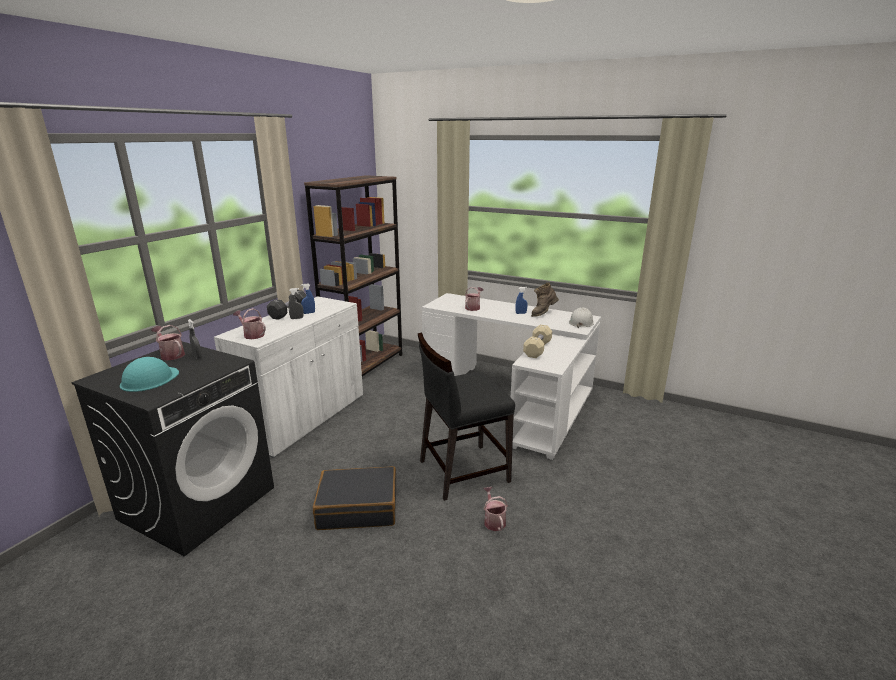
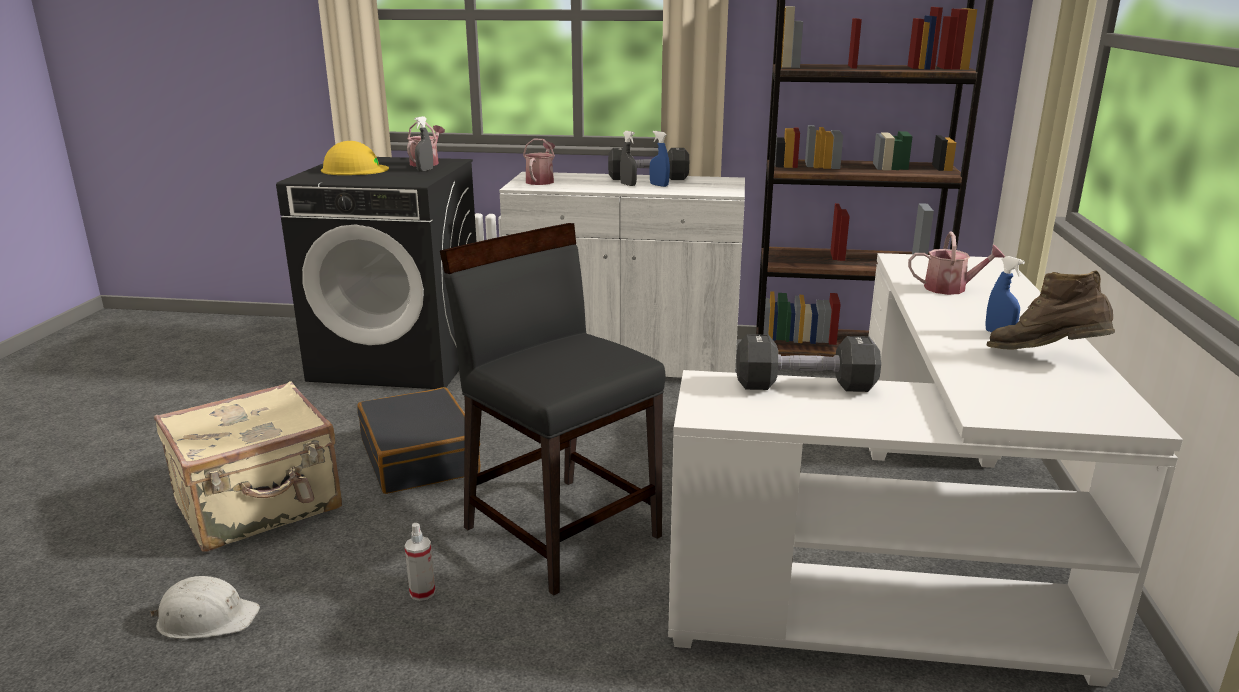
camera: 70 degrees right, 0 degrees up
(149, 379) = (354, 169): turquoise hard hat -> yellow hard hat
(371, 583) = (260, 506): none -> beige suitcase
(493, 520) = (422, 592): watering can -> spray bottle
(537, 349) = (805, 386): beige dumbbell -> black dumbbell
(581, 322) = (1060, 411): white hard hat -> white hard hat (206, 618)

